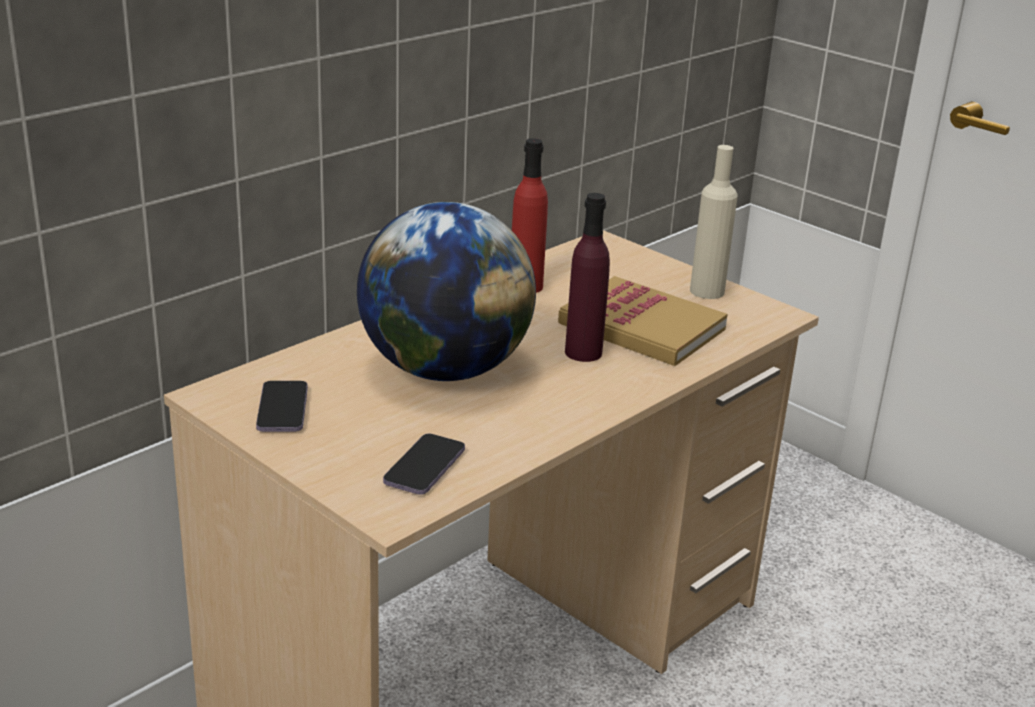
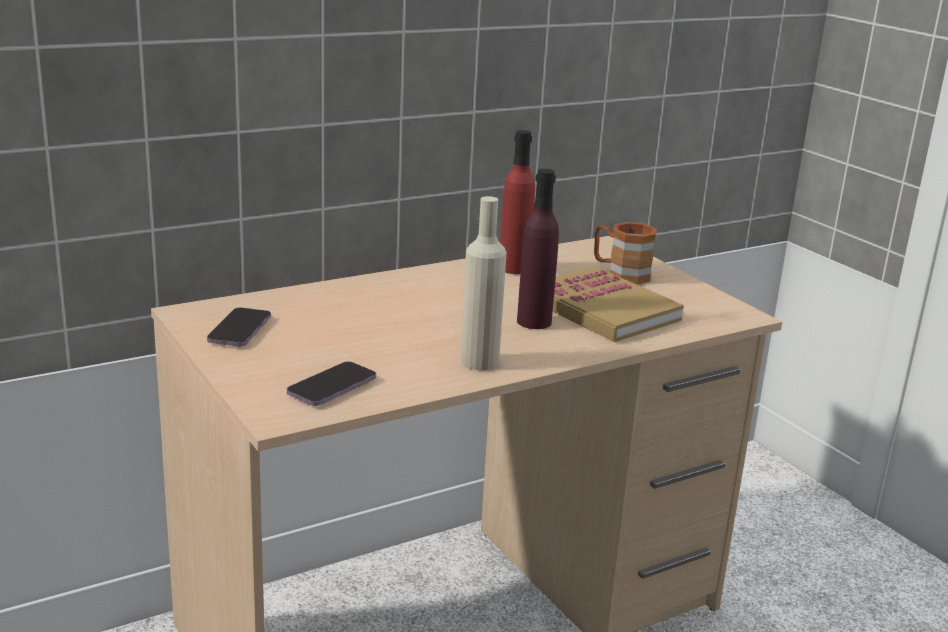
camera: 15 degrees right, 5 degrees down
(444, 369) = (398, 319): globe -> none
(636, 278) = (620, 273): none -> brown mug
(707, 291) = (682, 290): beige bottle -> beige bottle (479, 361)

